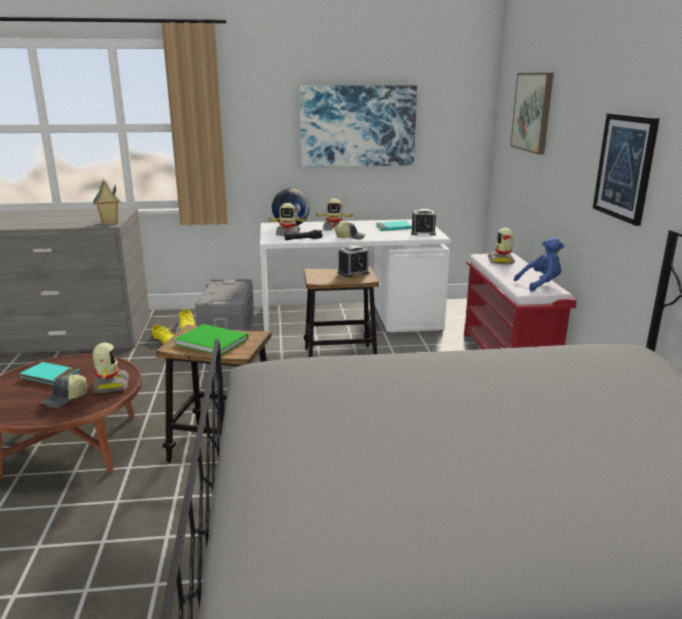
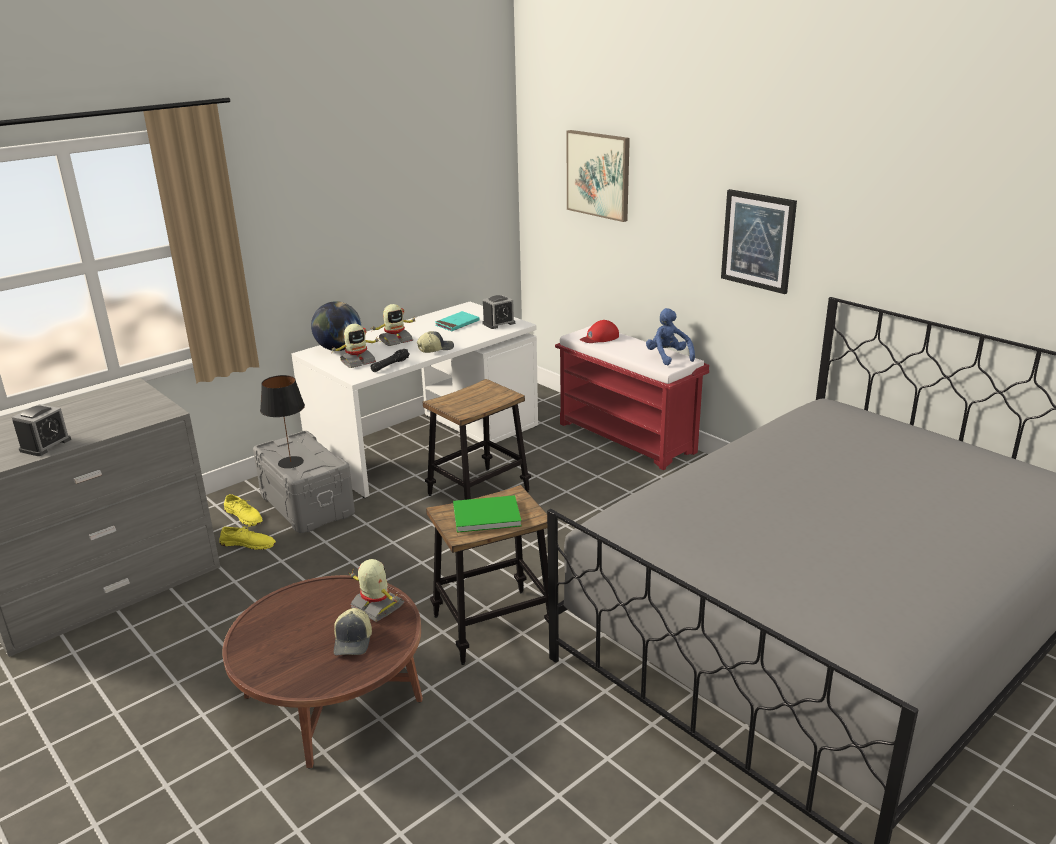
camera: 35 degrees left, 5 degrees up
(50, 376) = (286, 627): turquoise book -> none
(109, 223) = (159, 411): toy house -> none
(215, 293) = (290, 462): none -> black table lamp
(353, 273) = (483, 392): alarm clock -> alarm clock (45, 445)
(357, 126) = (386, 207): picture -> none
(501, 260) = (599, 337): toy robot -> red cap
(540, 284) = (668, 357): blue plush toy -> blue plush toy turned 60 degrees counterclockwise

